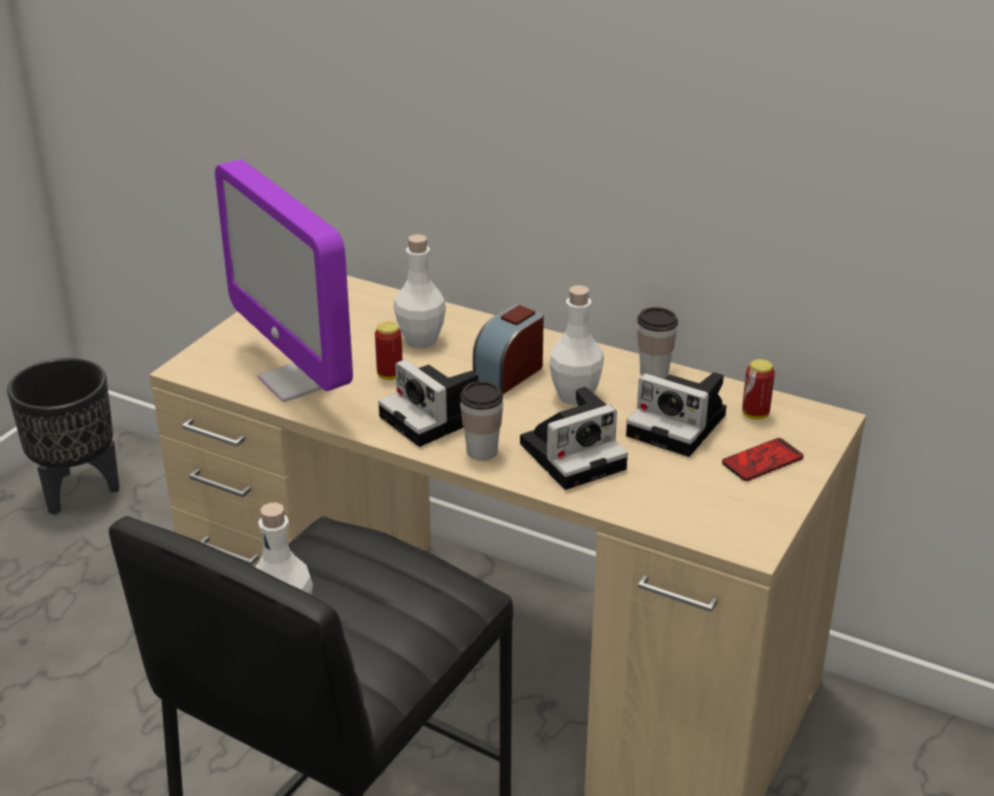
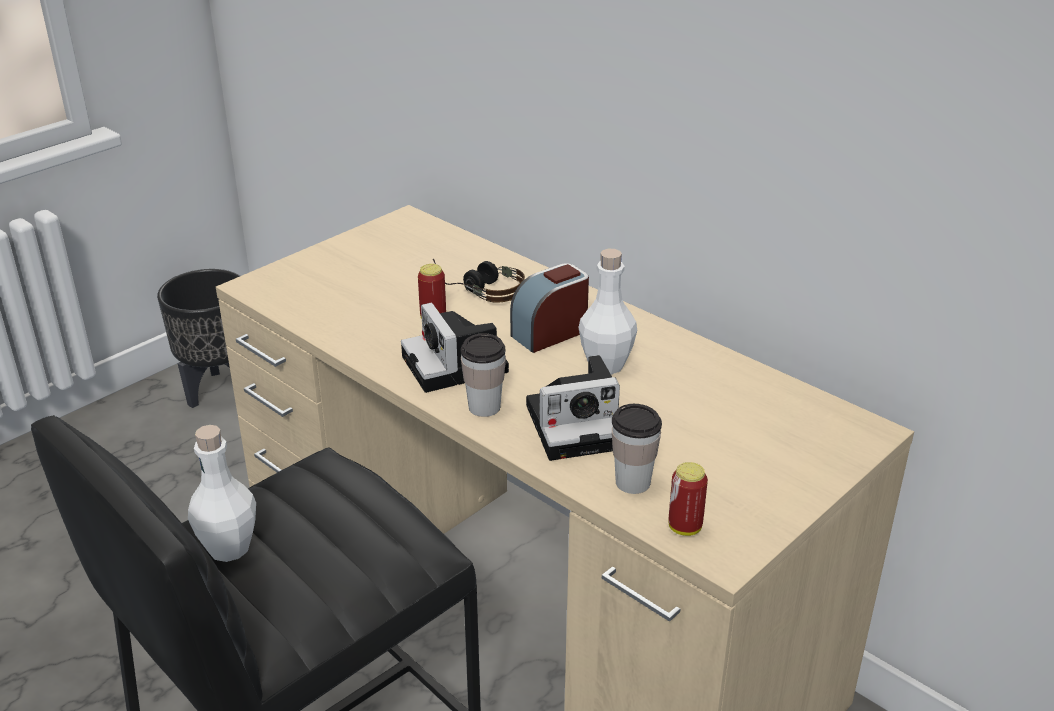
camera: 15 degrees right, 0 degrees up
(297, 381) = (344, 311): monitor -> none
(420, 340) = (480, 289): white bottle -> headphones
(654, 373) = (698, 353): cup -> cup (632, 482)
(680, 426) = (702, 412): camera -> none
(755, 414) = (788, 412): can -> can (684, 528)
(762, 461) = (775, 464): phone -> none

